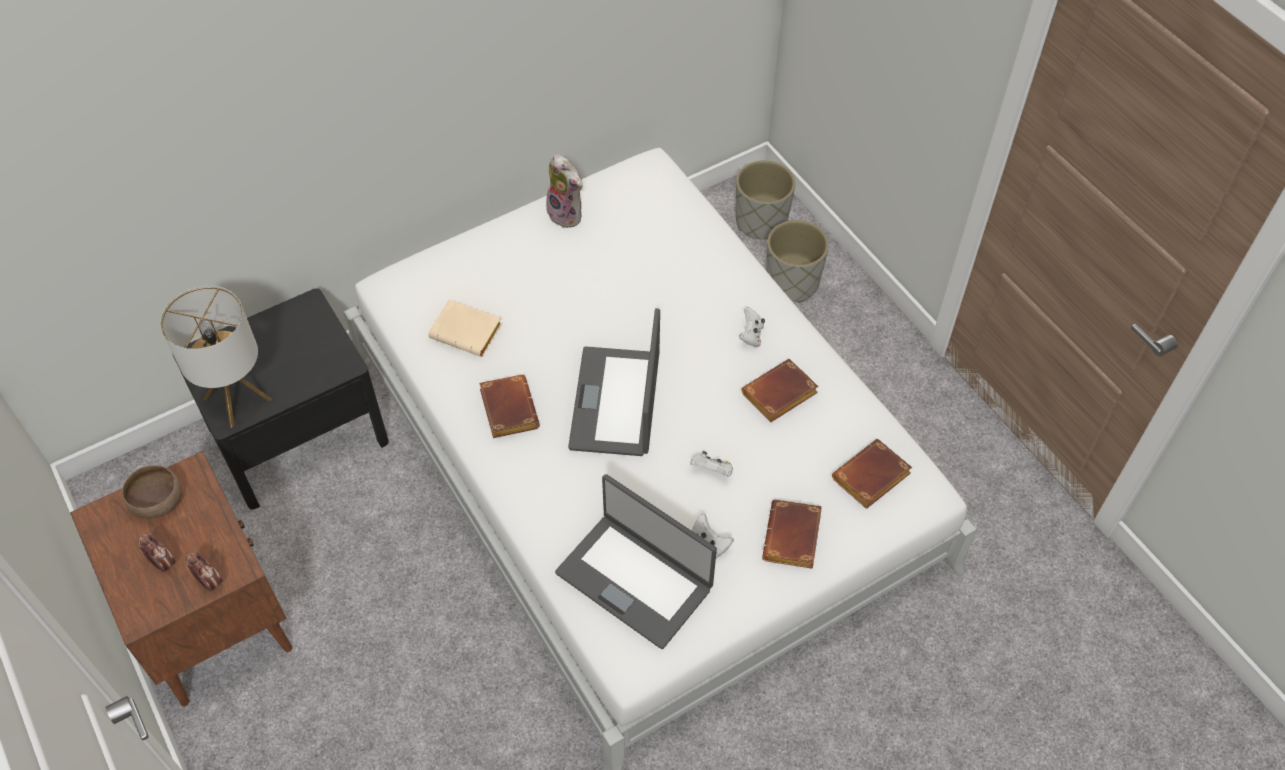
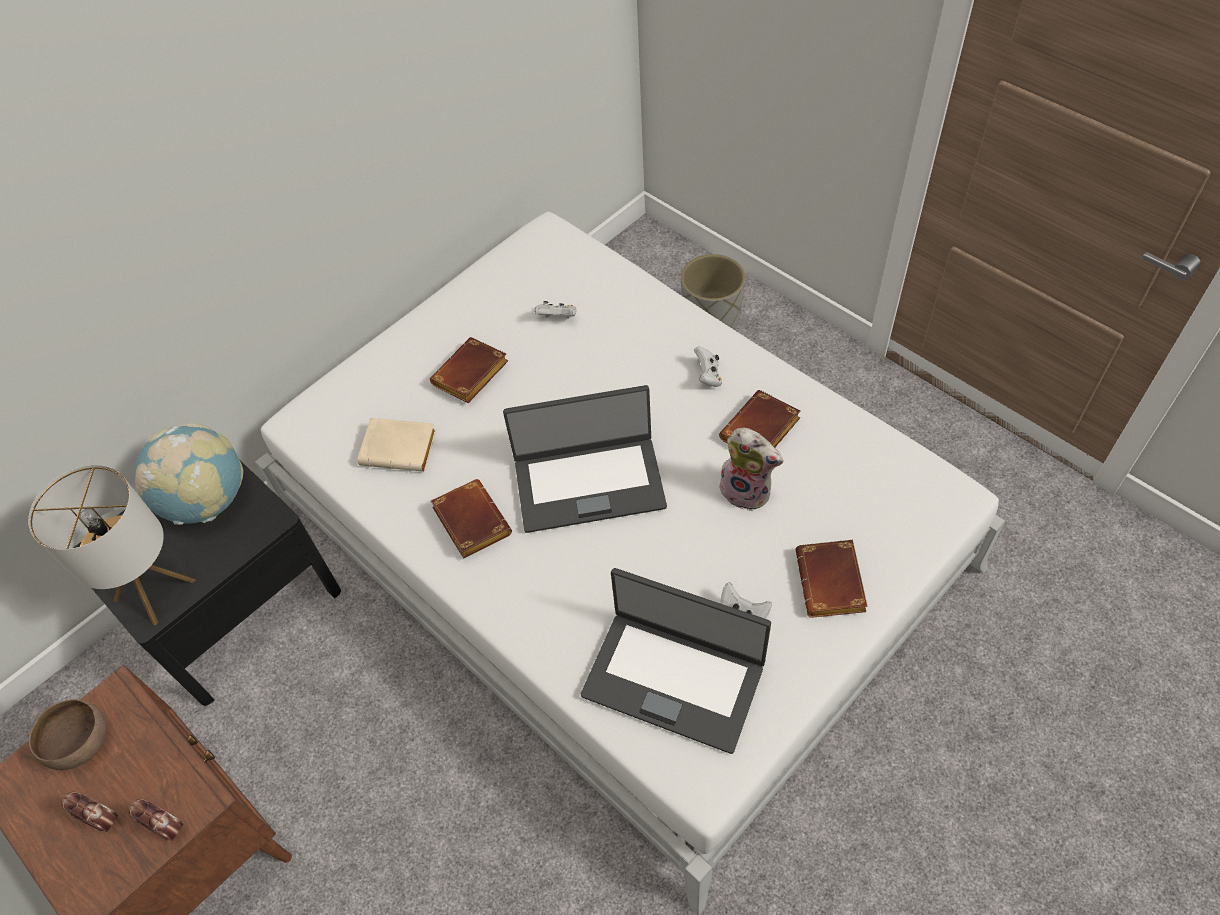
camera: 10 degrees left, 0 degrees up
(296, 336) = (207, 501): none -> globe
(567, 214) = (473, 299): plush toy -> plush toy (747, 491)
(617, 402) = (589, 482): laptop -> laptop turned 90 degrees counterclockwise
(712, 471) = (718, 531): white game controller -> white game controller (557, 318)
(761, 222) = (661, 270): grey planter -> none
(870, 479) = (890, 496): brown book -> brown book (471, 376)

